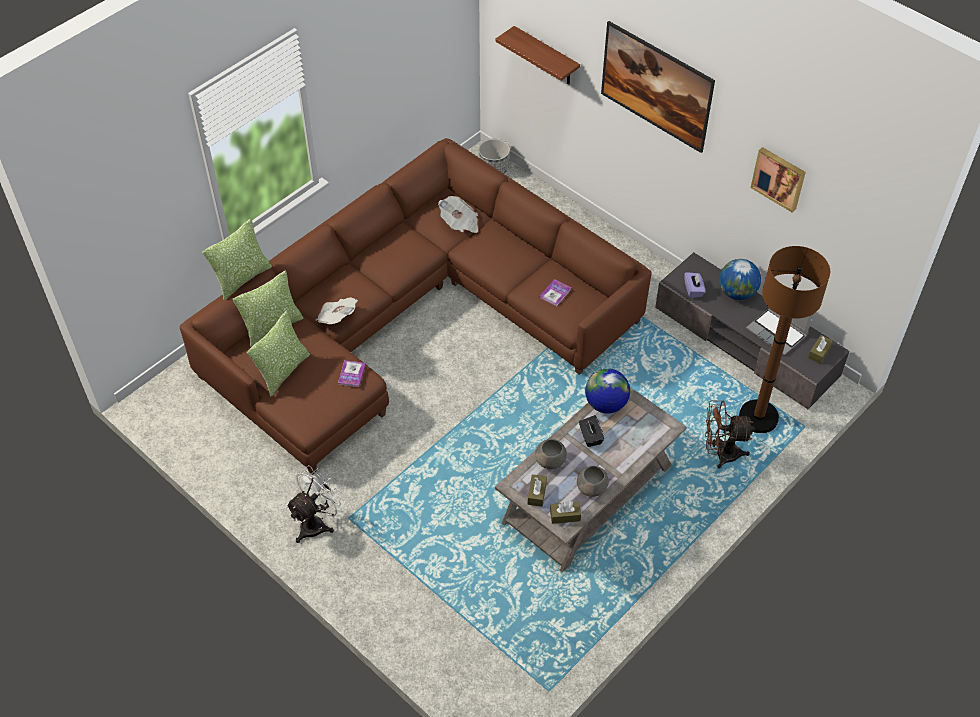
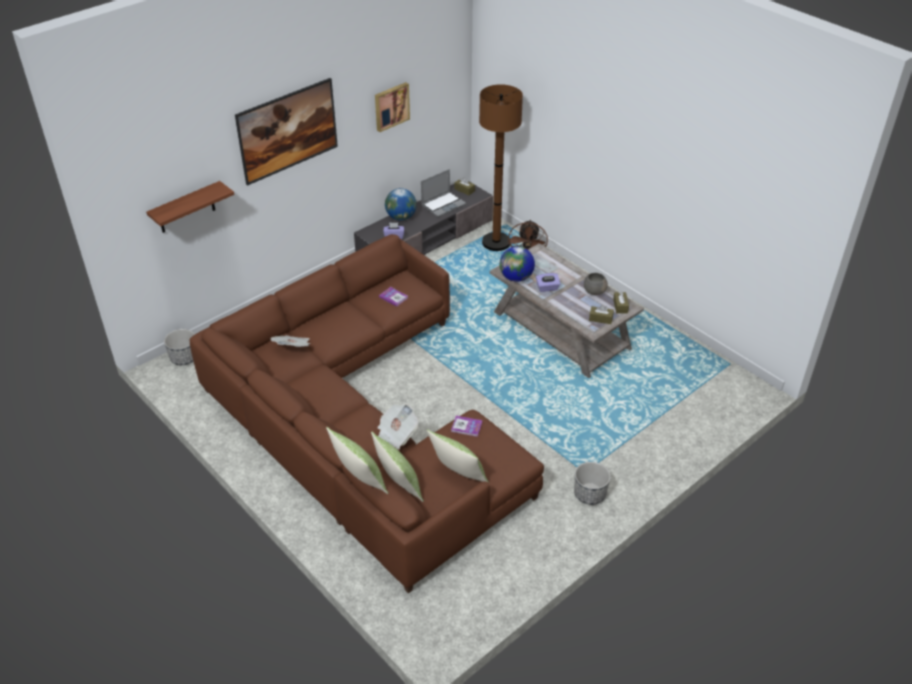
camera: 85 degrees left, 10 degrees down
(317, 523) = (589, 494): white fan -> planter
(551, 460) = (569, 309): grey bowl -> none
(590, 437) = (547, 288): black tissue box -> purple tissue box

